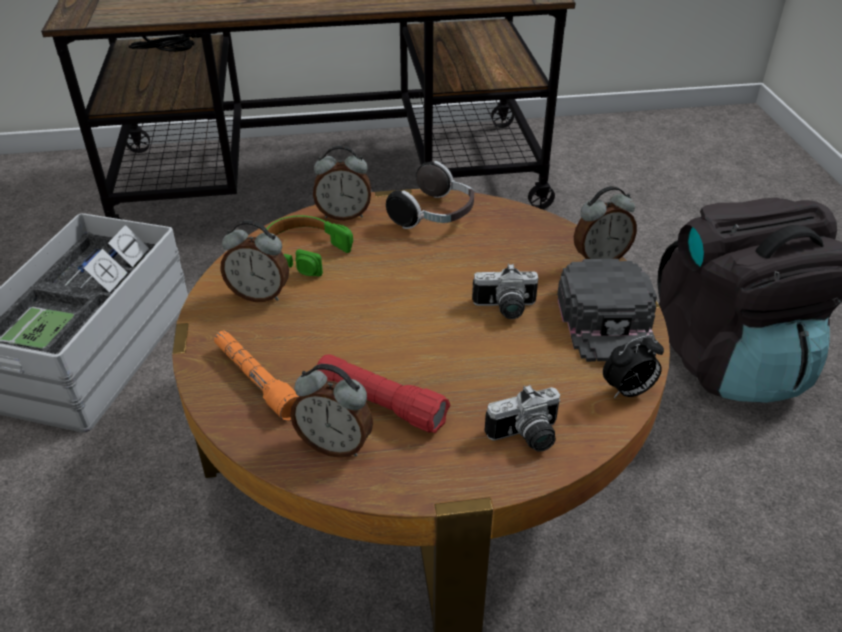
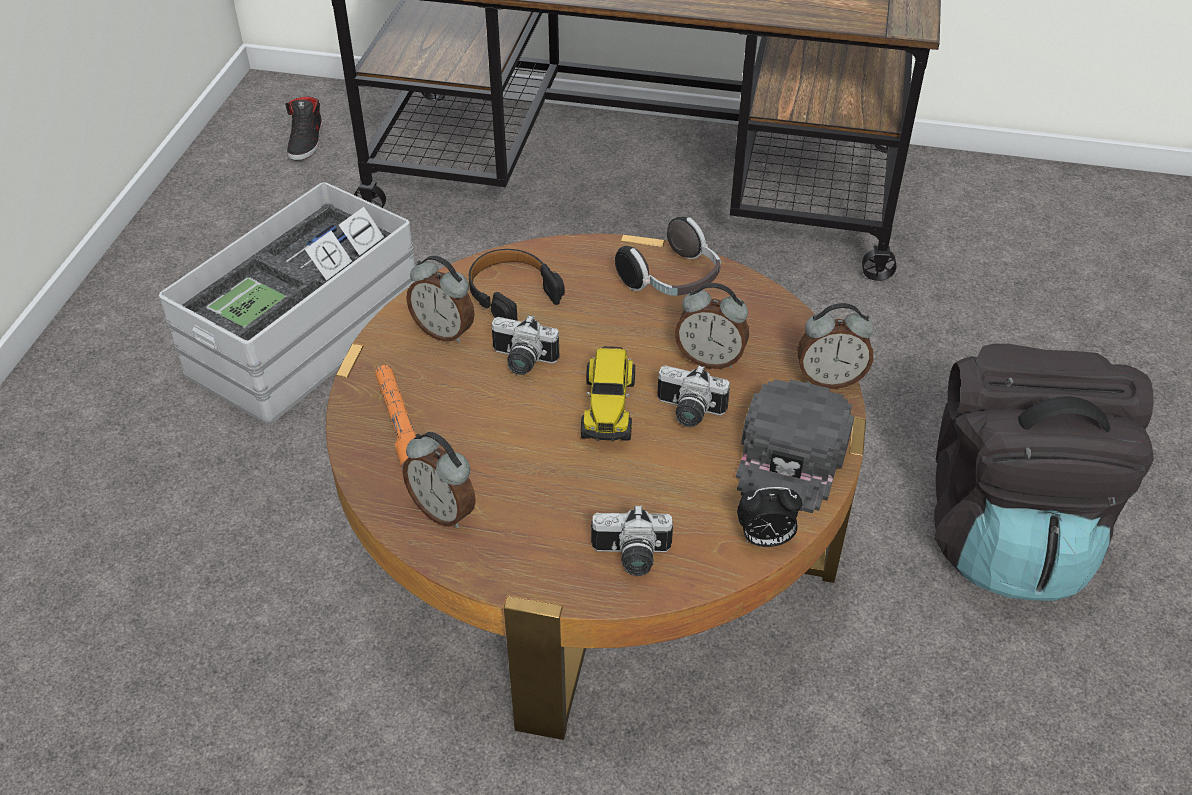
camera: 20 degrees right, 5 degrees up
(38, 201) = (307, 142): none -> black shoe
(305, 252) = (512, 293): green headphones -> black headphones
(341, 303) = (521, 362): none -> camera
(344, 215) = (574, 257): alarm clock -> alarm clock (710, 359)
(380, 404) = (506, 482): red flashlight -> none
(436, 321) = (608, 407): none -> toy truck

